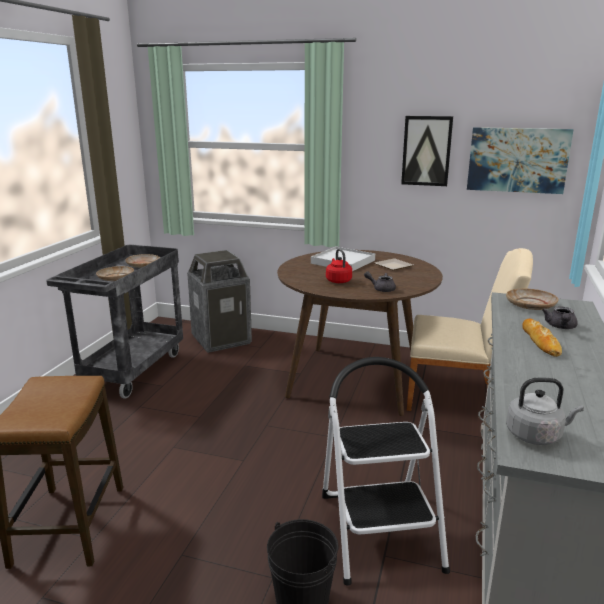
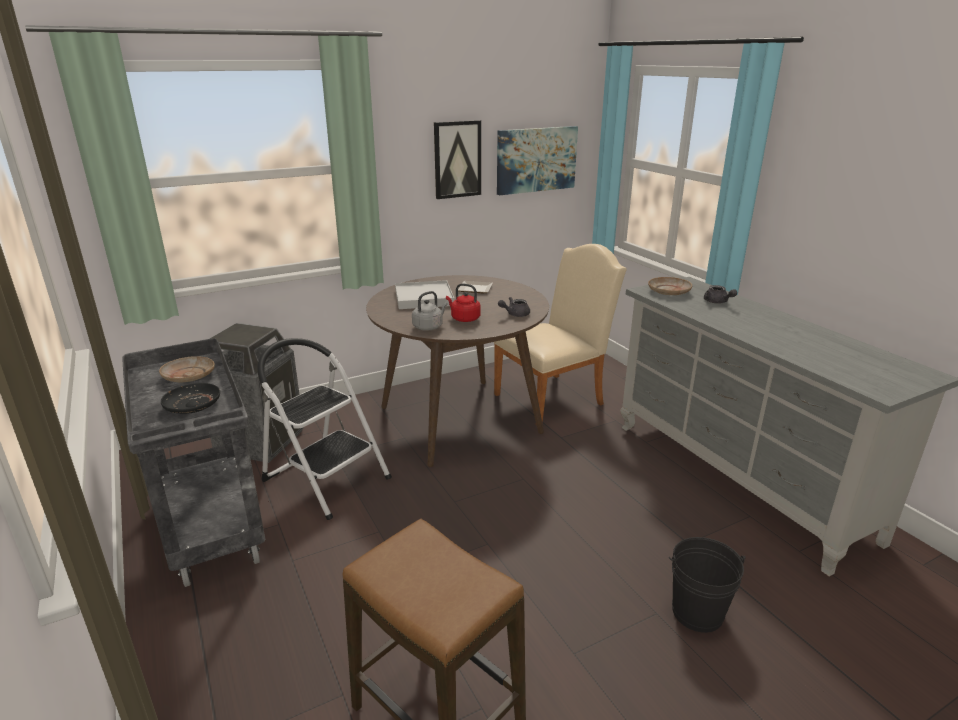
camera: 45 degrees left, 5 degrees up
(115, 278) = (193, 405): beige plate -> black plate
(379, 528) = (657, 527): step ladder -> step ladder (324, 478)
(536, 435) = (862, 379): grey kettle -> grey kettle (429, 327)
(540, 341) = (732, 317): bread -> none

